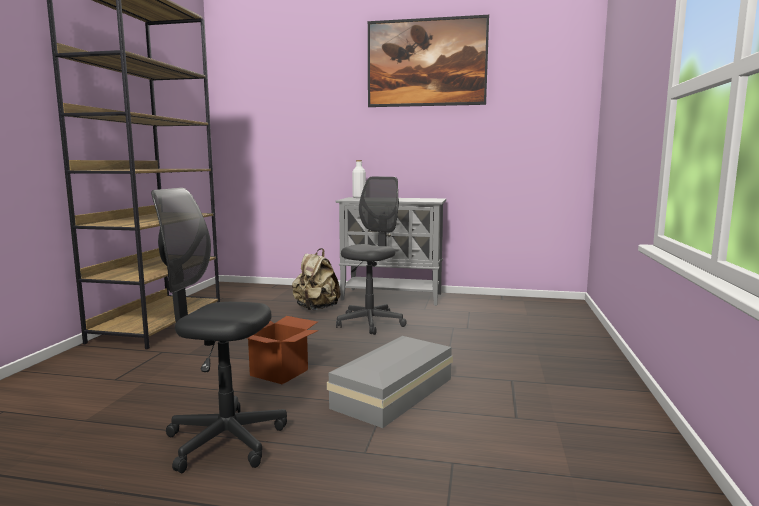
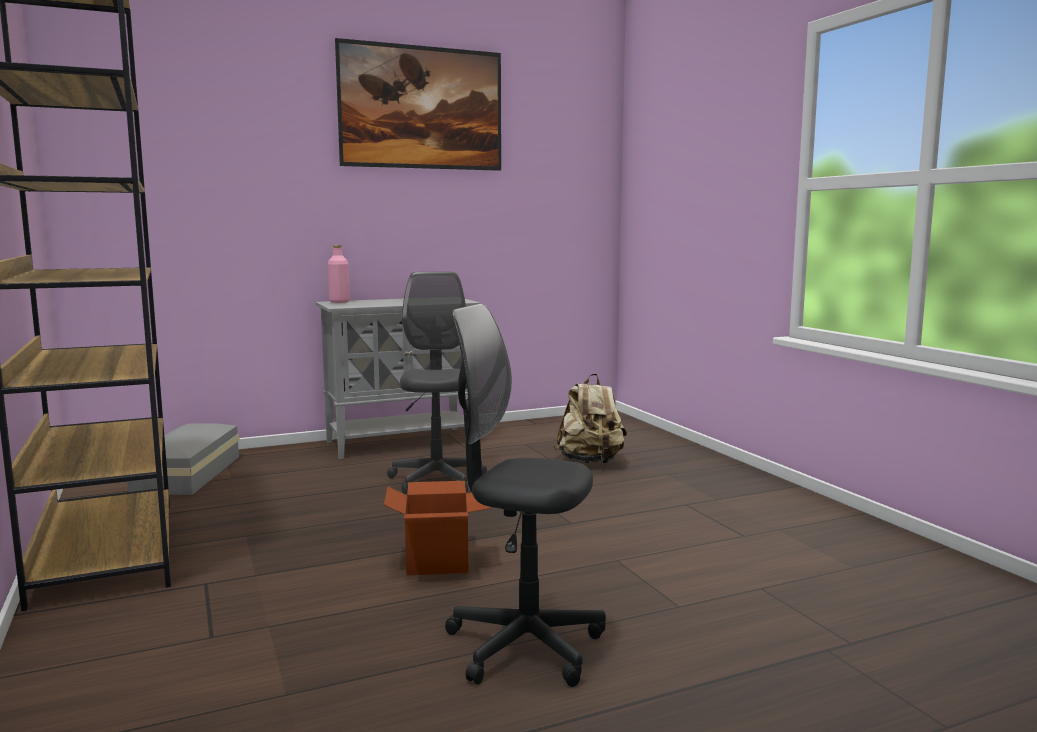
camera: 35 degrees left, 0 degrees up
(225, 441) = (524, 646): black office chair -> black office chair turned 45 degrees clockwise
(316, 309) = (327, 477): beige backpack -> beige backpack (591, 462)
(359, 197) = (339, 302): white bottle -> pink bottle
(396, 392) = (605, 545): grey storage box -> grey storage box (190, 473)

